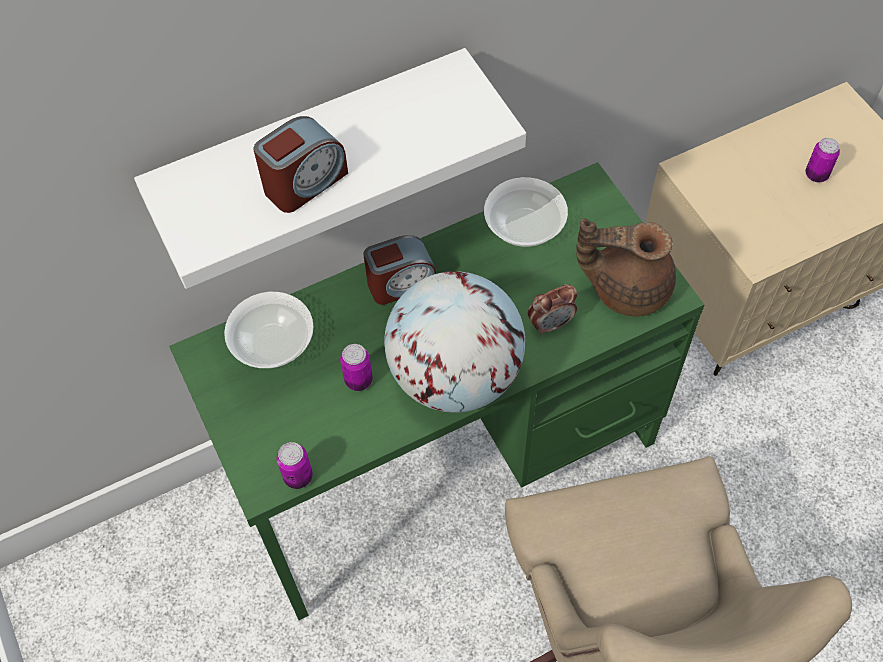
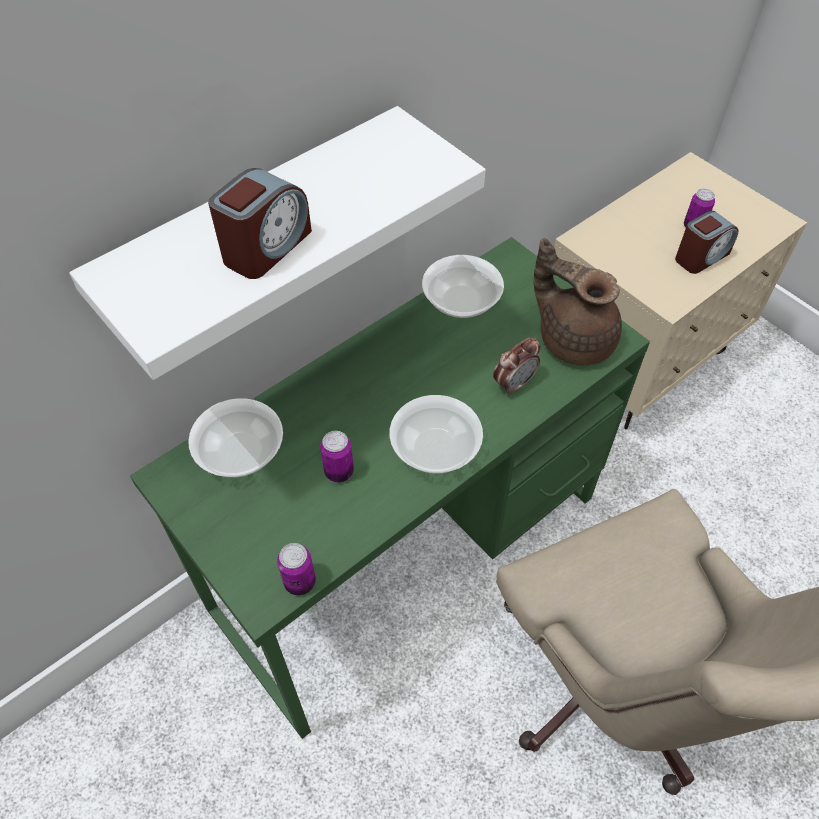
camera: 15 degrees left, 5 degrees down
(401, 283) = (357, 372): alarm clock -> alarm clock (701, 257)
(455, 375) = (435, 448): globe -> bowl
(626, 287) = (573, 338): brown teapot -> brown teapot turned 45 degrees clockwise

